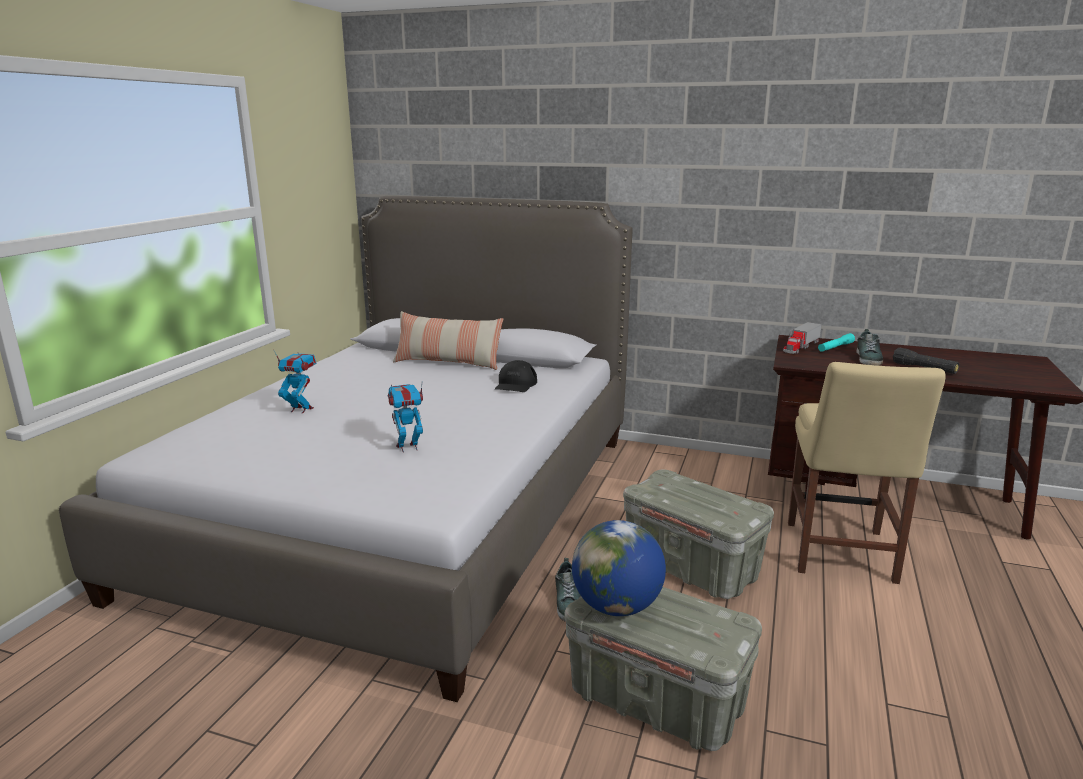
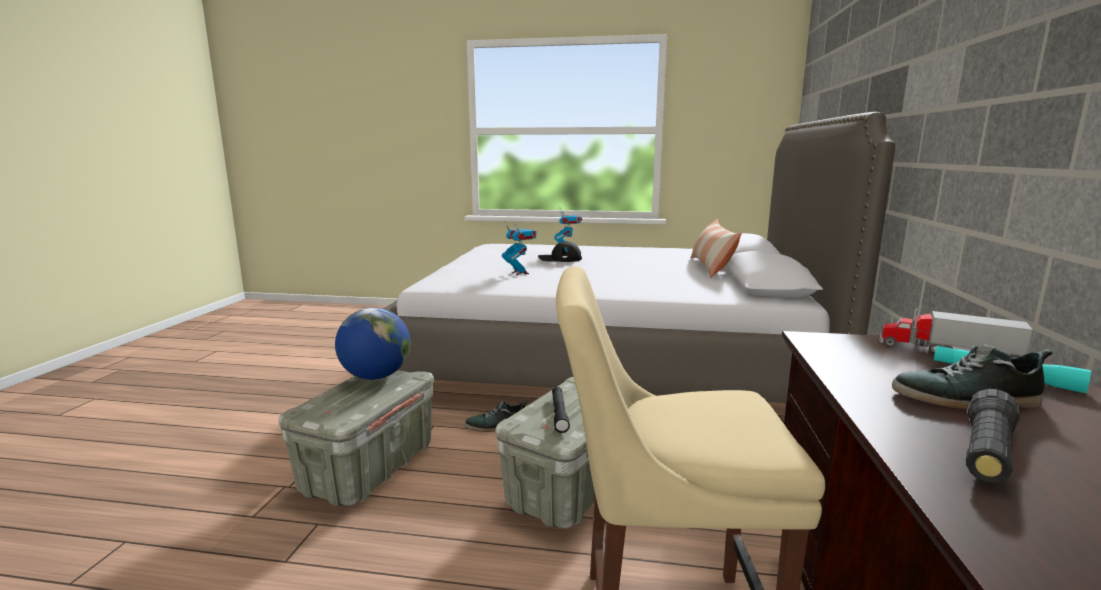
camera: 80 degrees right, 5 degrees down
(515, 384) = (677, 284): black cap -> black cap (559, 259)
(714, 504) = (559, 414): none -> black flashlight

